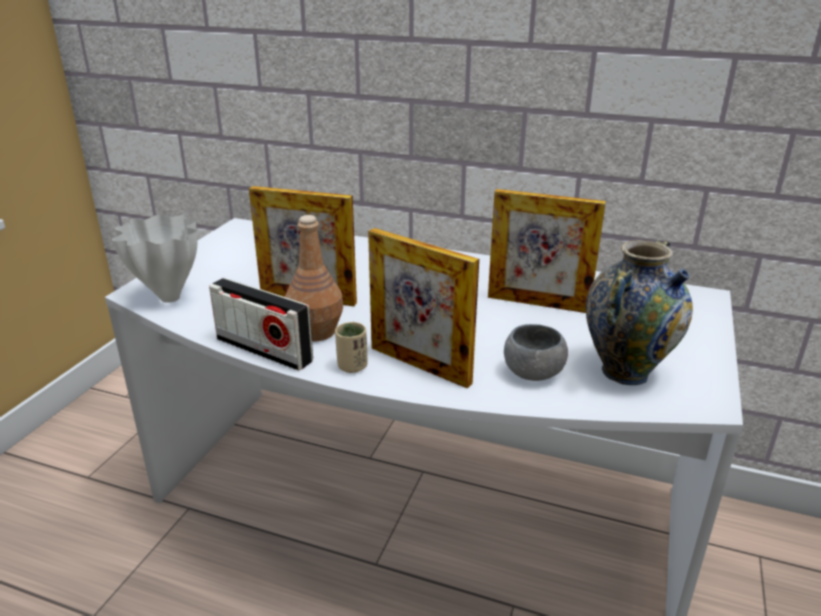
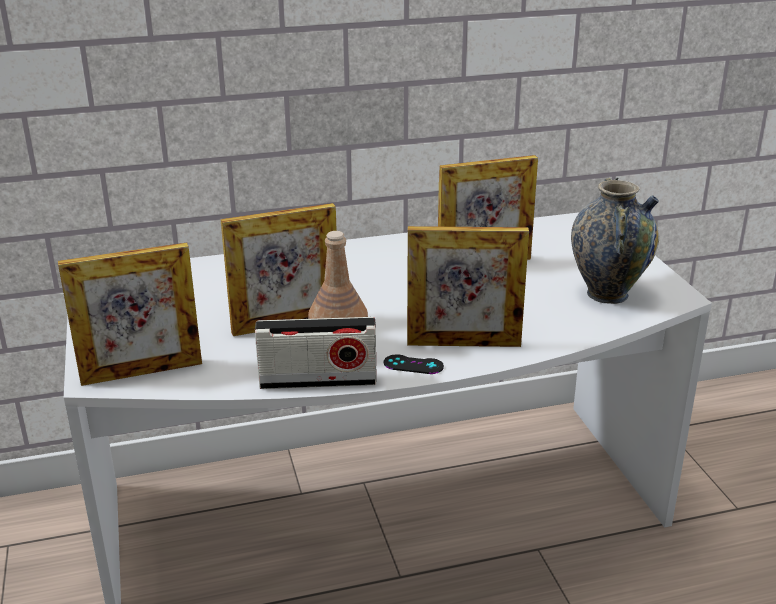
camera: 35 degrees left, 0 degrees up
(169, 297) = (142, 372): white vase -> picture frame
(352, 366) = (413, 365): beige cup -> black game controller
(532, 373) = (550, 318): grey bowl -> none

